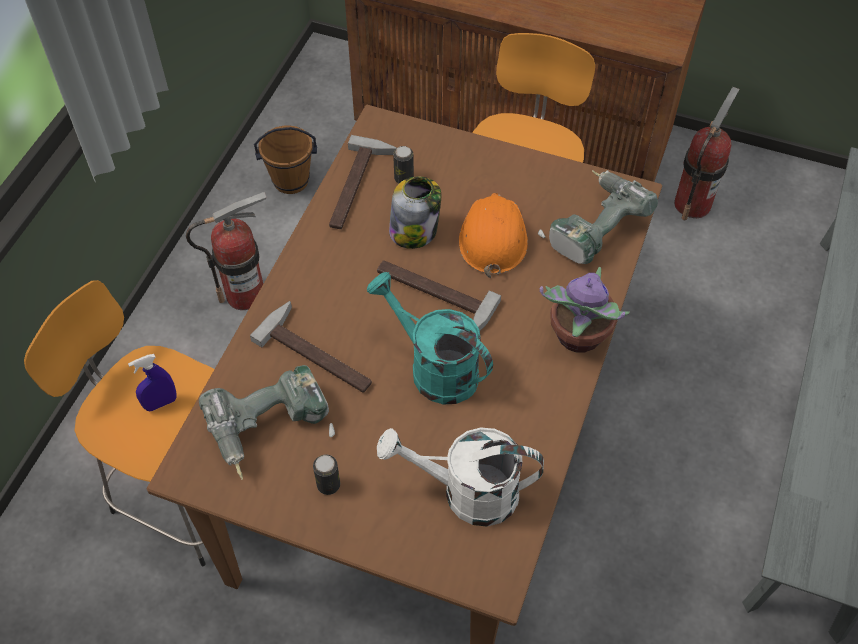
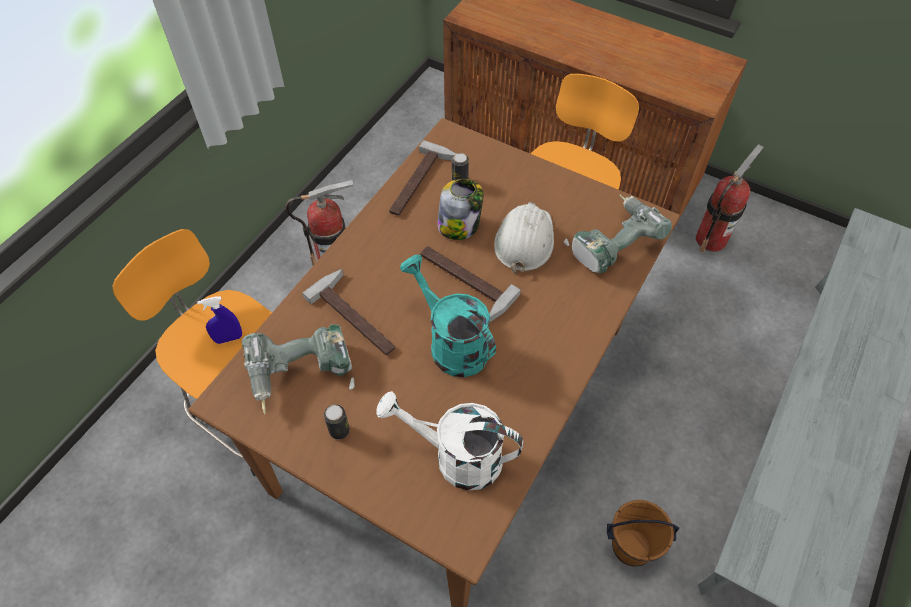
camera: 10 degrees right, 0 degrees up
(291, 180) = (388, 178): brown bucket -> brown bucket (631, 546)
(492, 238) = (524, 240): orange hard hat -> white hard hat
(578, 337) = (581, 335): potted plant -> none

